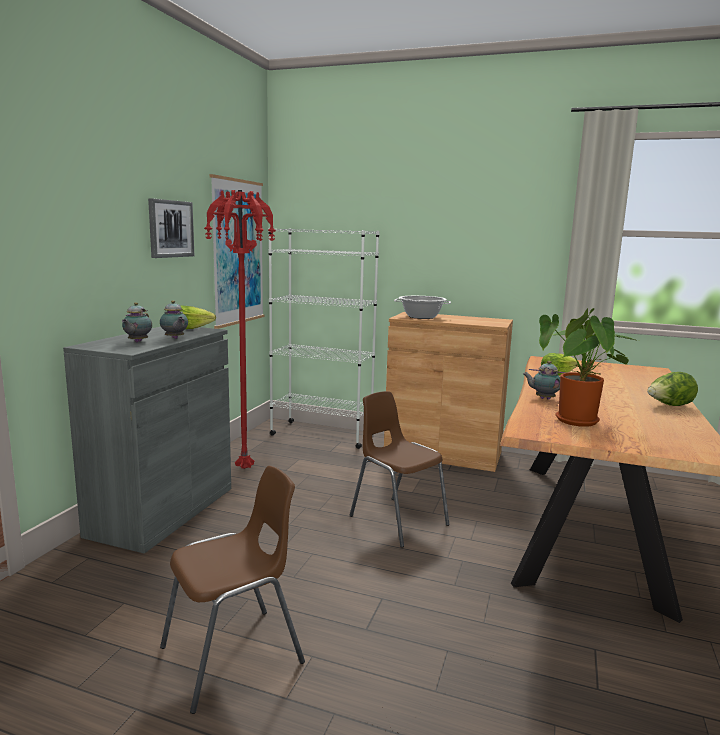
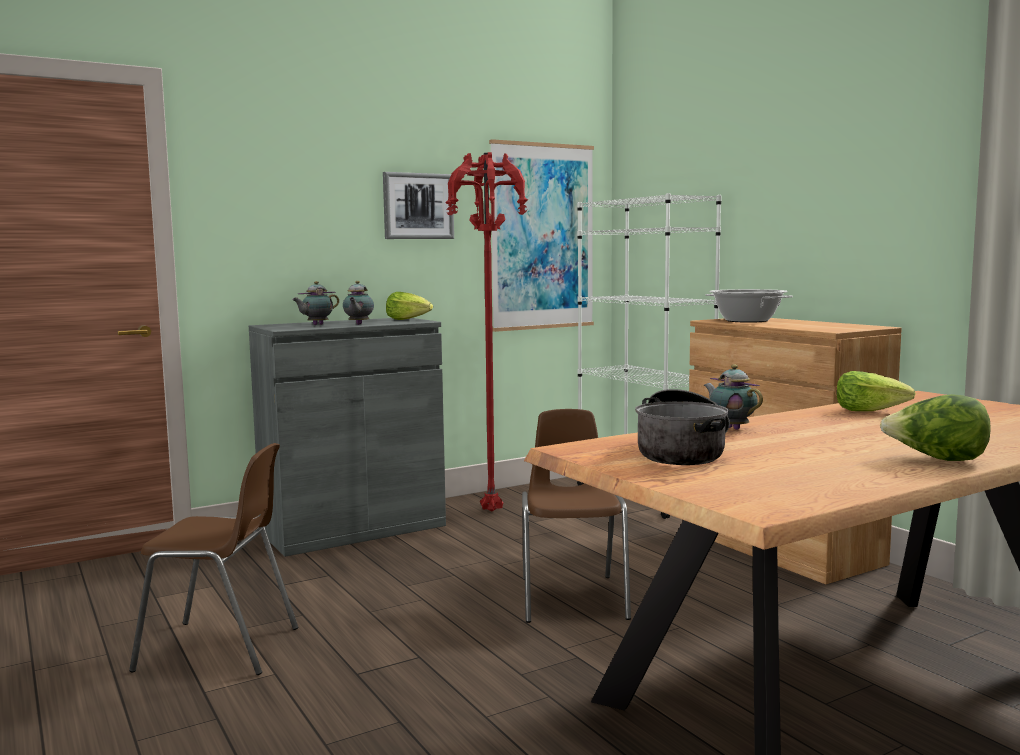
camera: 40 degrees right, 5 degrees down
(578, 422) = (683, 452): potted plant -> cooking pot

